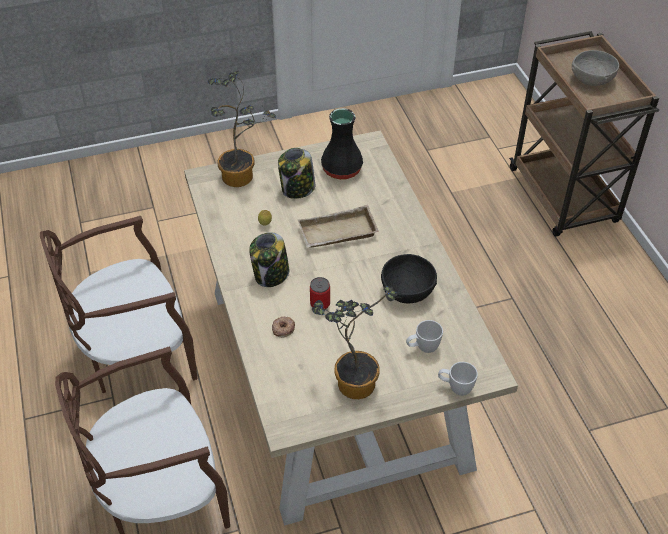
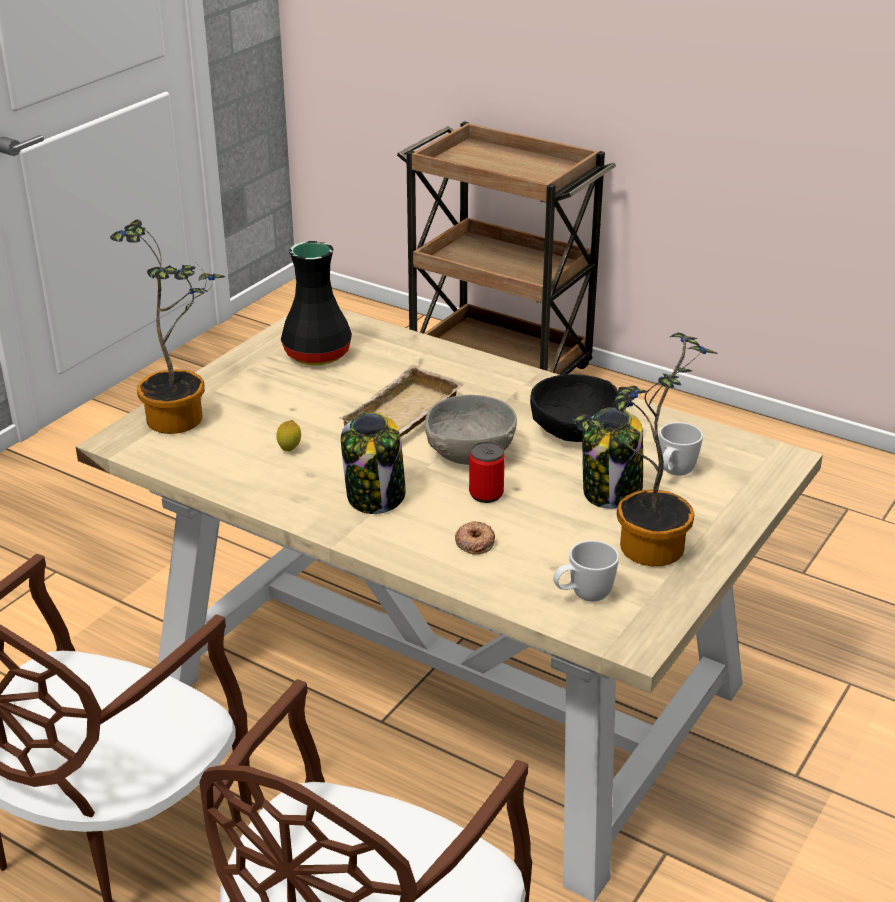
camera: 40 degrees left, 15 degrees down
(297, 189) = (283, 396): jar -> jar (611, 492)
(455, 388) = (765, 490): white mug -> white mug (583, 596)
(591, 79) = (504, 166): grey bowl -> grey bowl (469, 452)

